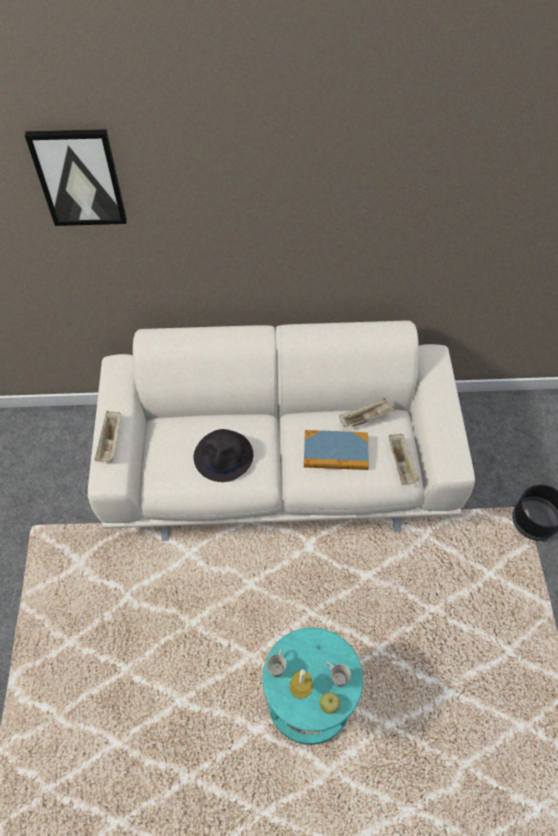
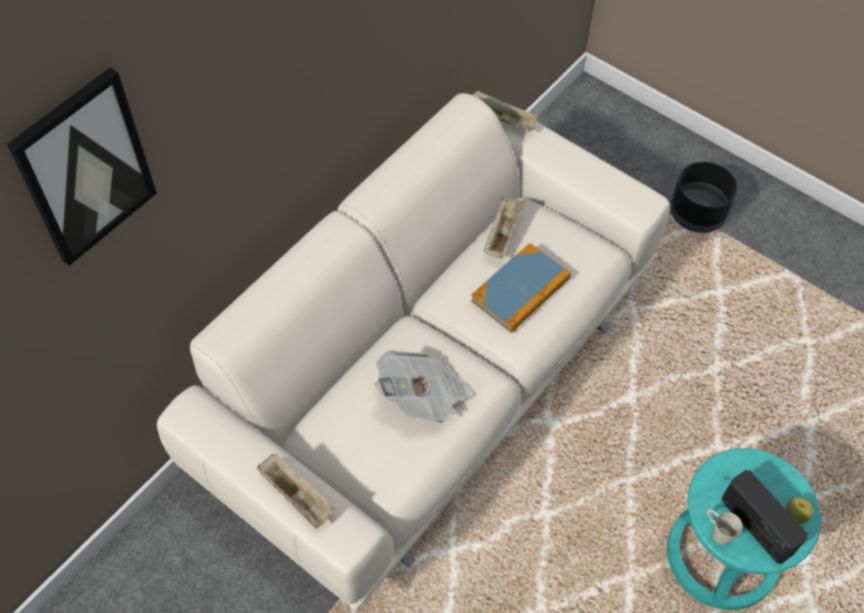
camera: 50 degrees left, 0 degrees up
(224, 456) = (423, 397): black hat -> newspaper
(301, 686) = (756, 526): candle -> radio
(335, 676) = (769, 486): white mug -> none
(401, 464) = (588, 246): beige tray -> beige tray (503, 120)

